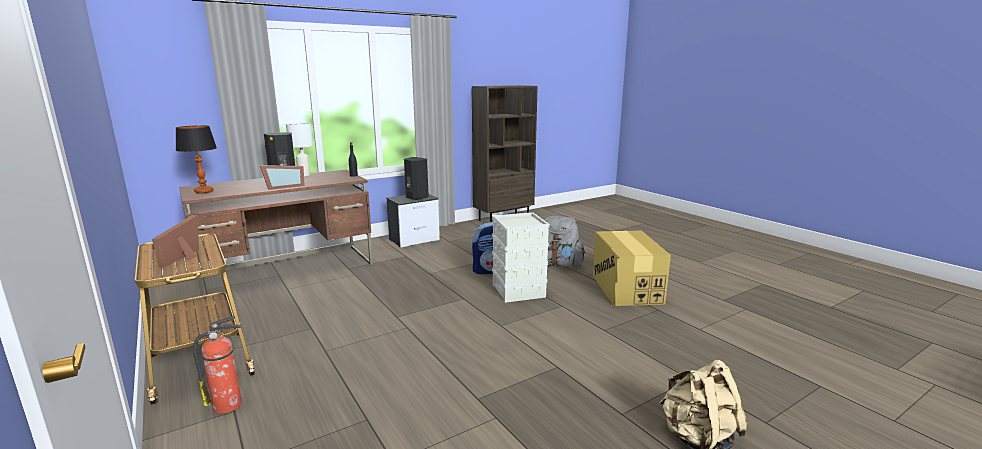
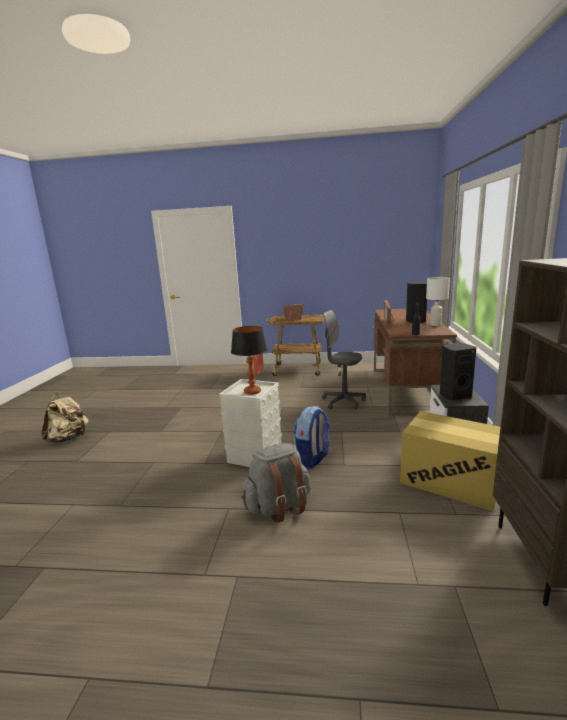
camera: 130 degrees right, 0 degrees up
(204, 192) = (396, 311): table lamp -> table lamp (252, 392)
(352, 289) = (343, 402): none -> grey office chair
(626, 288) = (169, 515): cardboard box -> cardboard box (451, 481)

